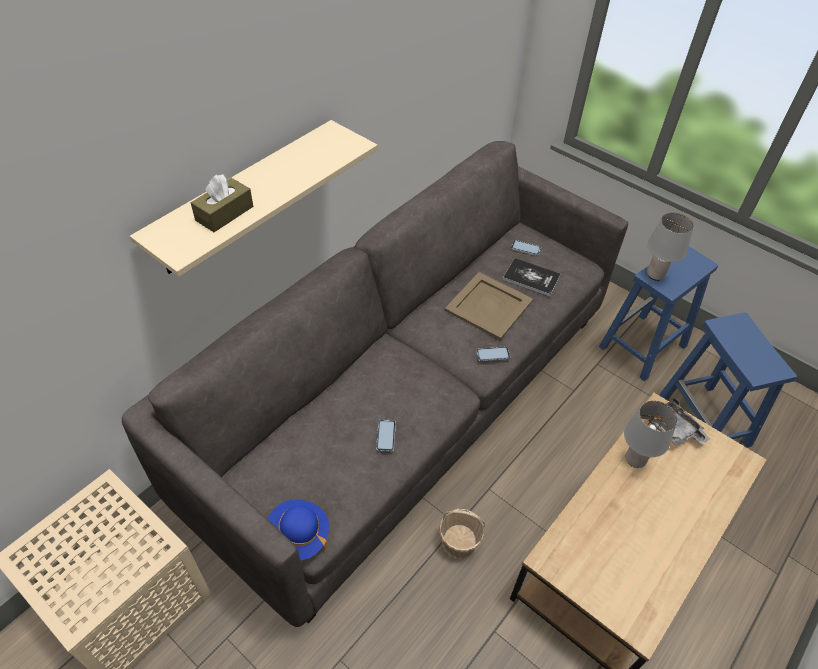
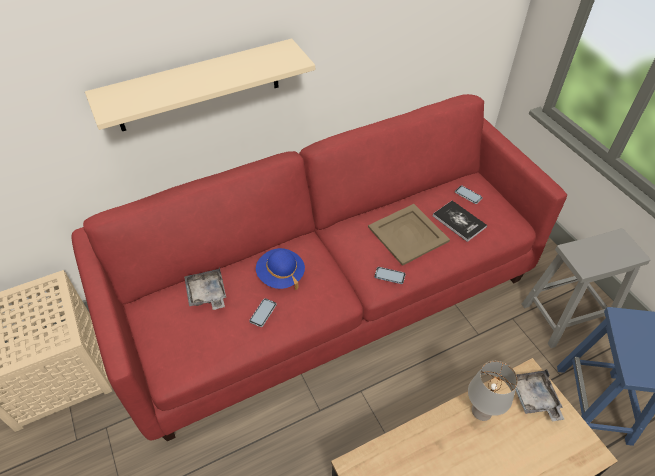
camera: 25 degrees right, 0 degrees up
(224, 213) = (160, 91): brown tissue box -> none
(298, 536) = (158, 367): blue hat -> blue hat (280, 275)
(311, 437) = (207, 294): none -> grey tray
(405, 403) = (327, 297): grey sofa -> red sofa
(459, 541) = (314, 425): basket -> none
(642, 347) = (564, 317): blue stool -> grey stool
(655, 275) = (577, 250): grey table lamp -> none

